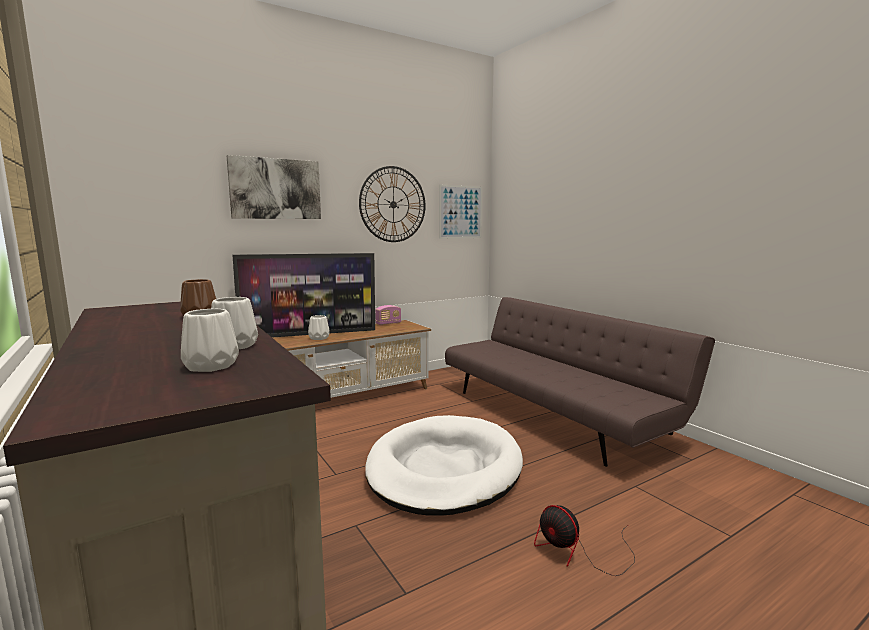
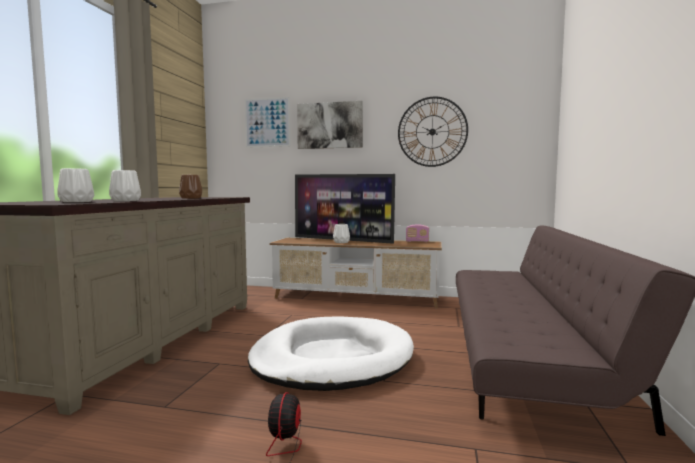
camera: 45 degrees right, 5 degrees down
(460, 212) = (514, 135): picture -> picture (267, 122)

